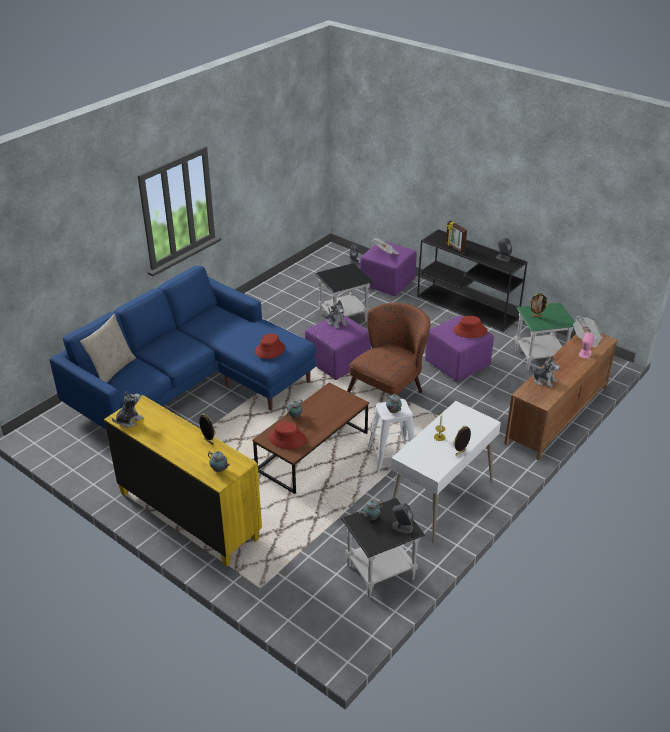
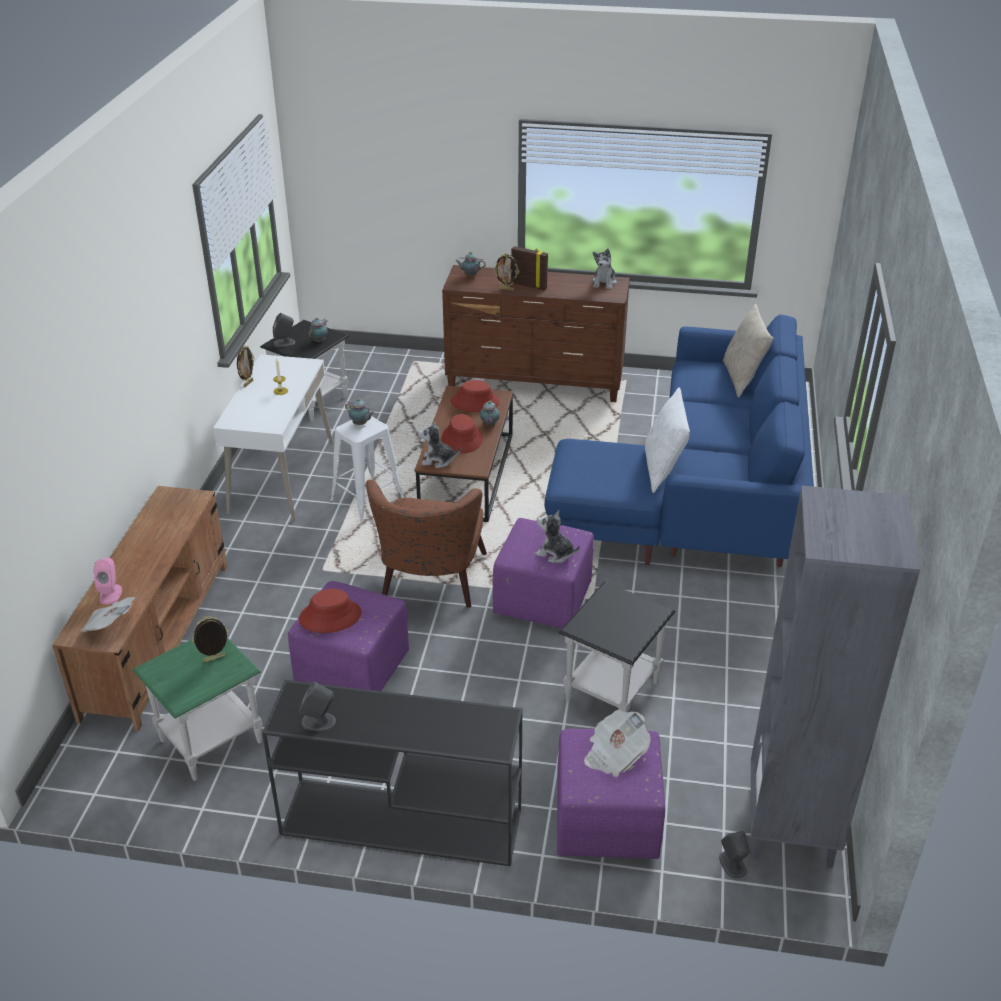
camera: 150 degrees right, 0 degrees up
(188, 515) = (535, 384): yellow dresser -> brown dresser
(239, 332) = (663, 469): none -> white pillow
(270, 350) = (592, 459): red hat -> red hat (462, 438)
(321, 263) = (791, 824): none -> grey bookcase
(454, 248) = (436, 711): picture frame -> picture frame (529, 285)
(543, 380) = (171, 525): plush toy -> plush toy (438, 460)

